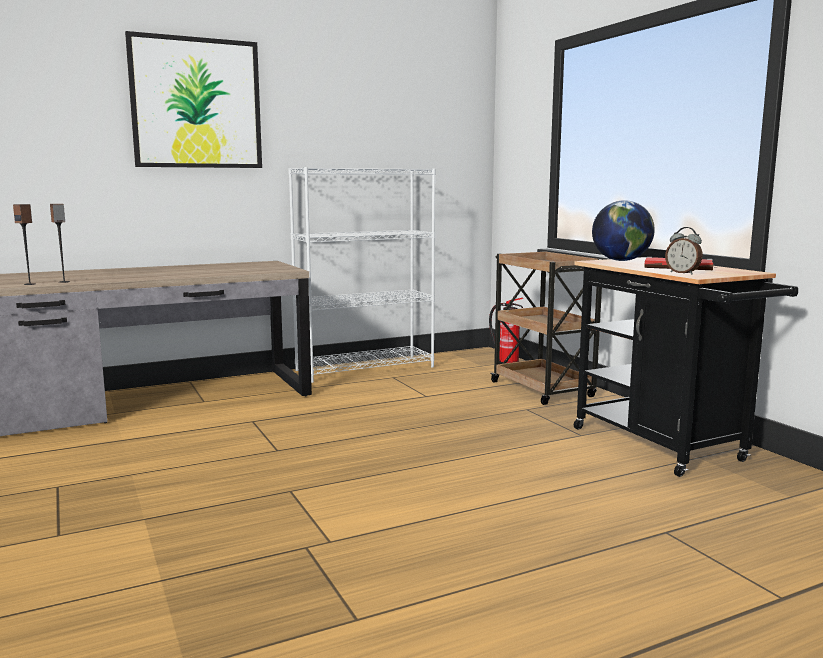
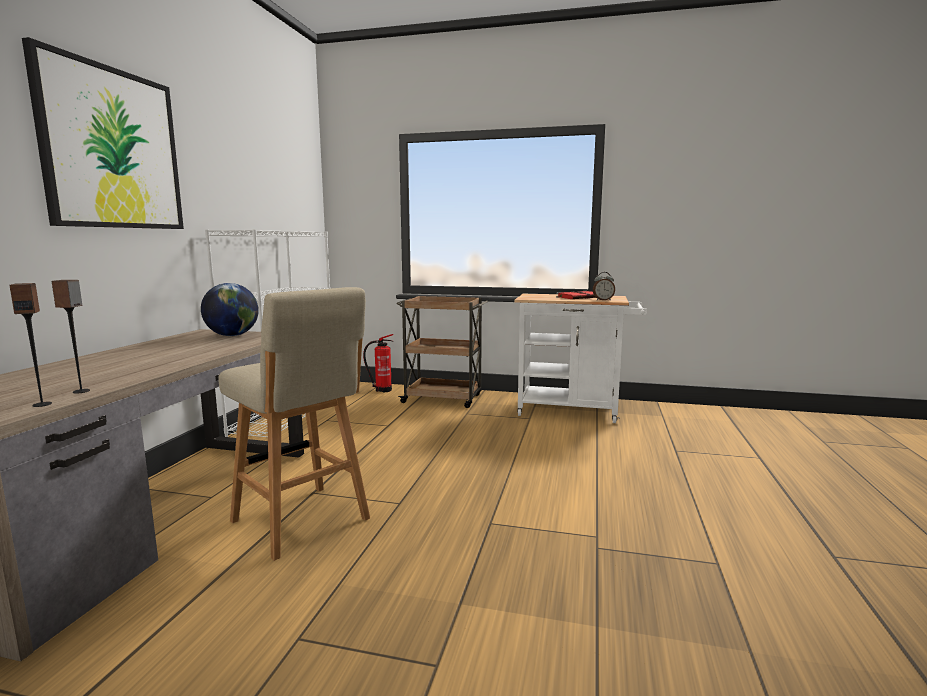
camera: 50 degrees left, 0 degrees up
(203, 435) = (303, 522): none -> beige stool
(621, 260) = (532, 296): globe -> globe (232, 335)
(665, 447) = (575, 411): black cart -> white cart

